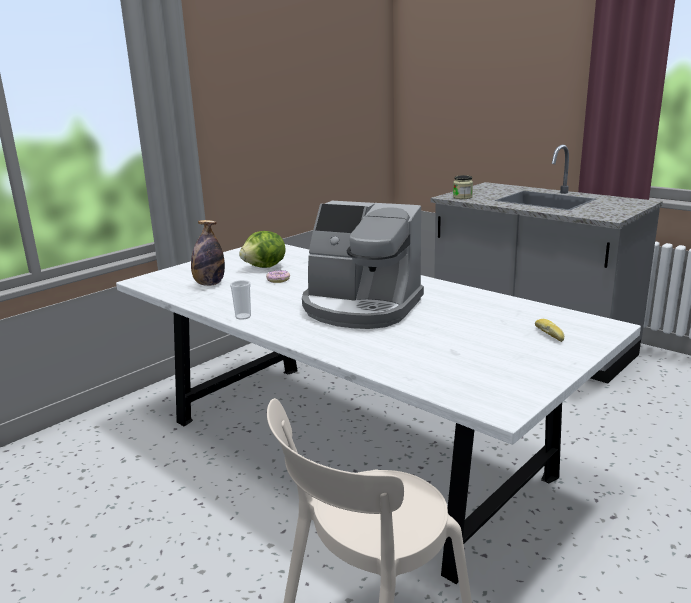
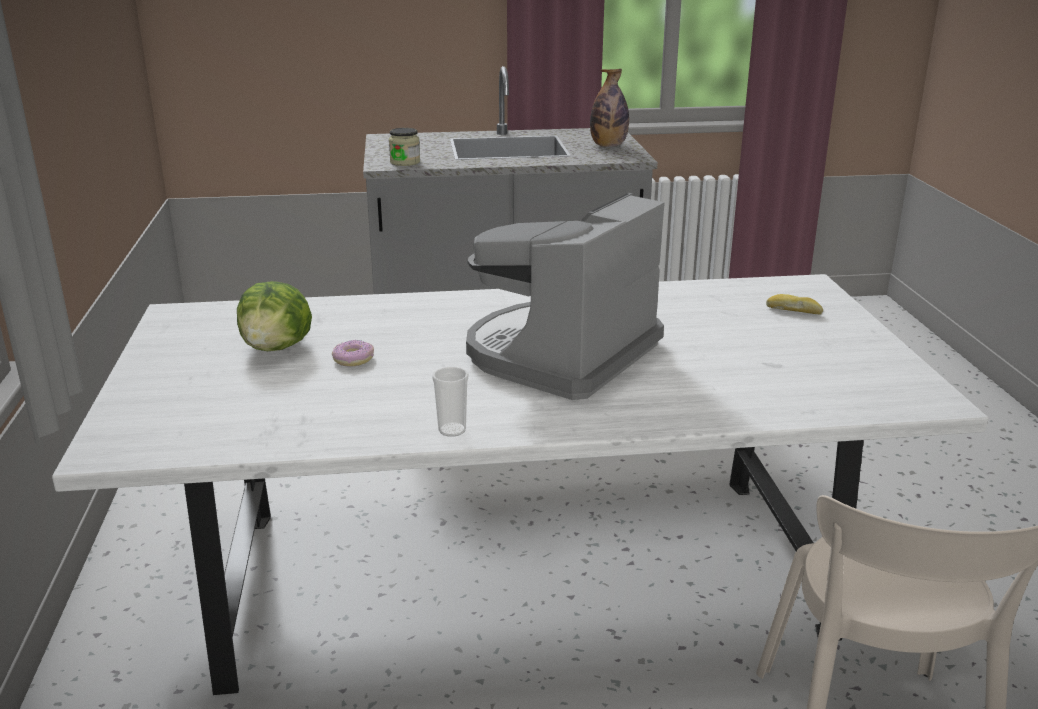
camera: 50 degrees left, 5 degrees up
(209, 284) = (258, 407): bottle -> bottle (608, 146)
(360, 307) = (560, 355): coffee machine -> coffee machine turned 150 degrees clockwise

